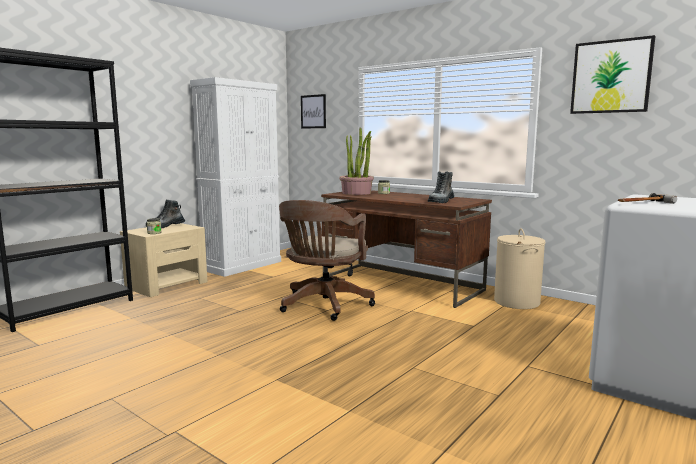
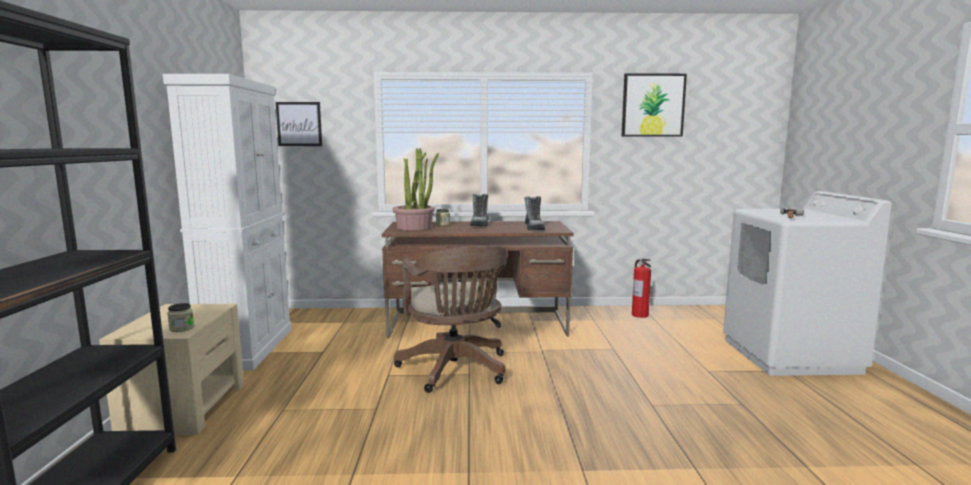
camera: 40 degrees left, 0 degrees up
(166, 226) = (166, 314): boot -> boot (480, 224)
(517, 302) = (597, 317): beige laundry basket -> none
(567, 310) = (639, 315): none -> fire extinguisher

